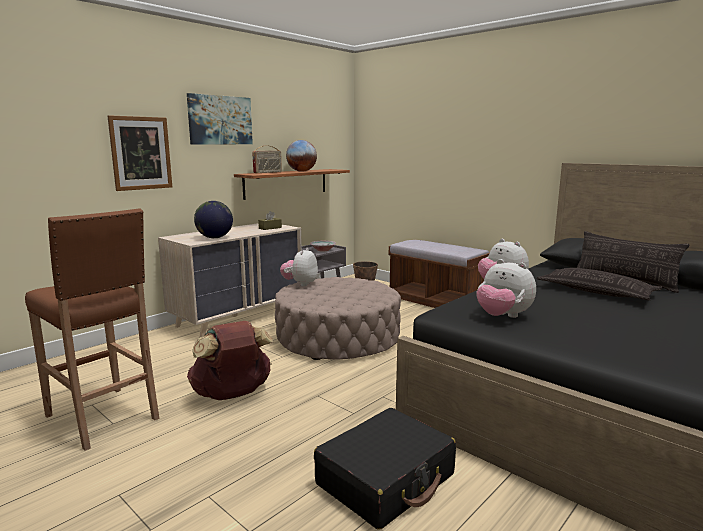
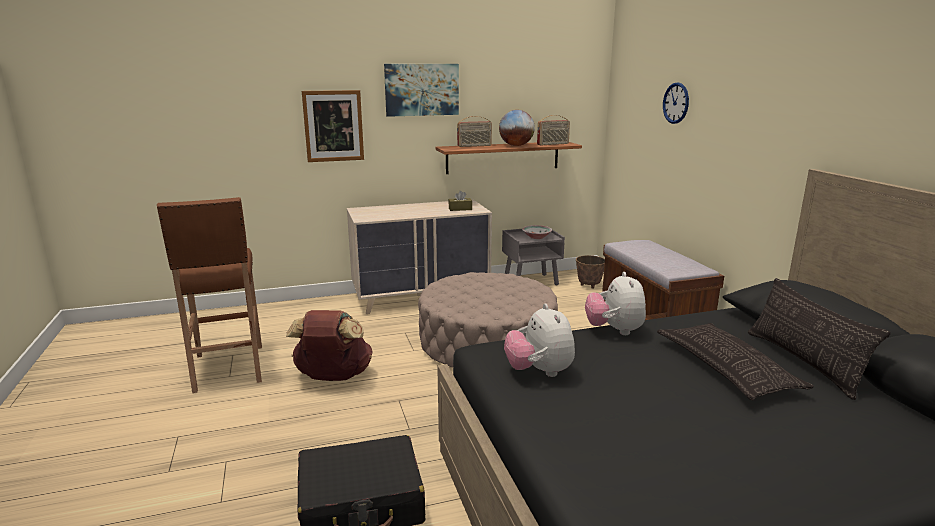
camera: 30 degrees right, 5 degrees up
(215, 238) = (389, 216): globe -> none
(300, 284) = (463, 276): plush toy -> none
(327, 170) = (553, 144): none -> radio
(429, 131) = (676, 103): none -> wall clock

